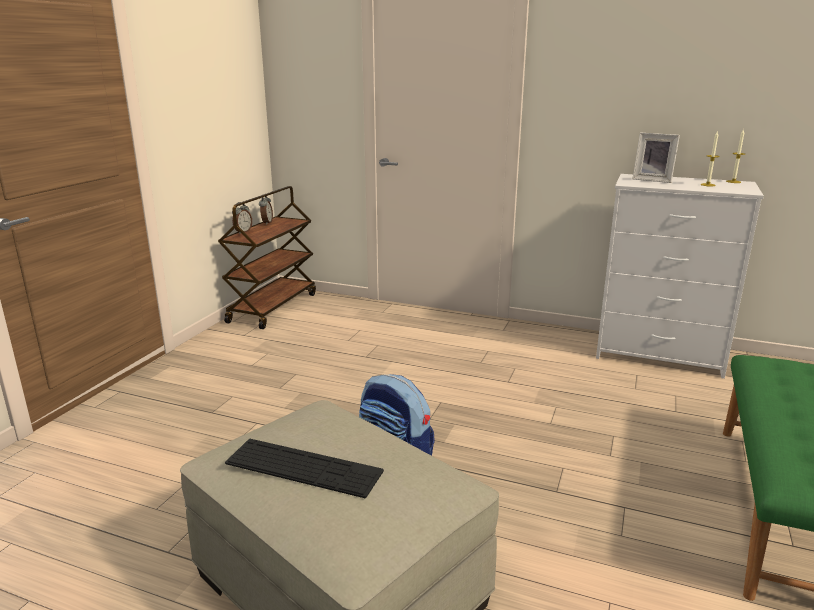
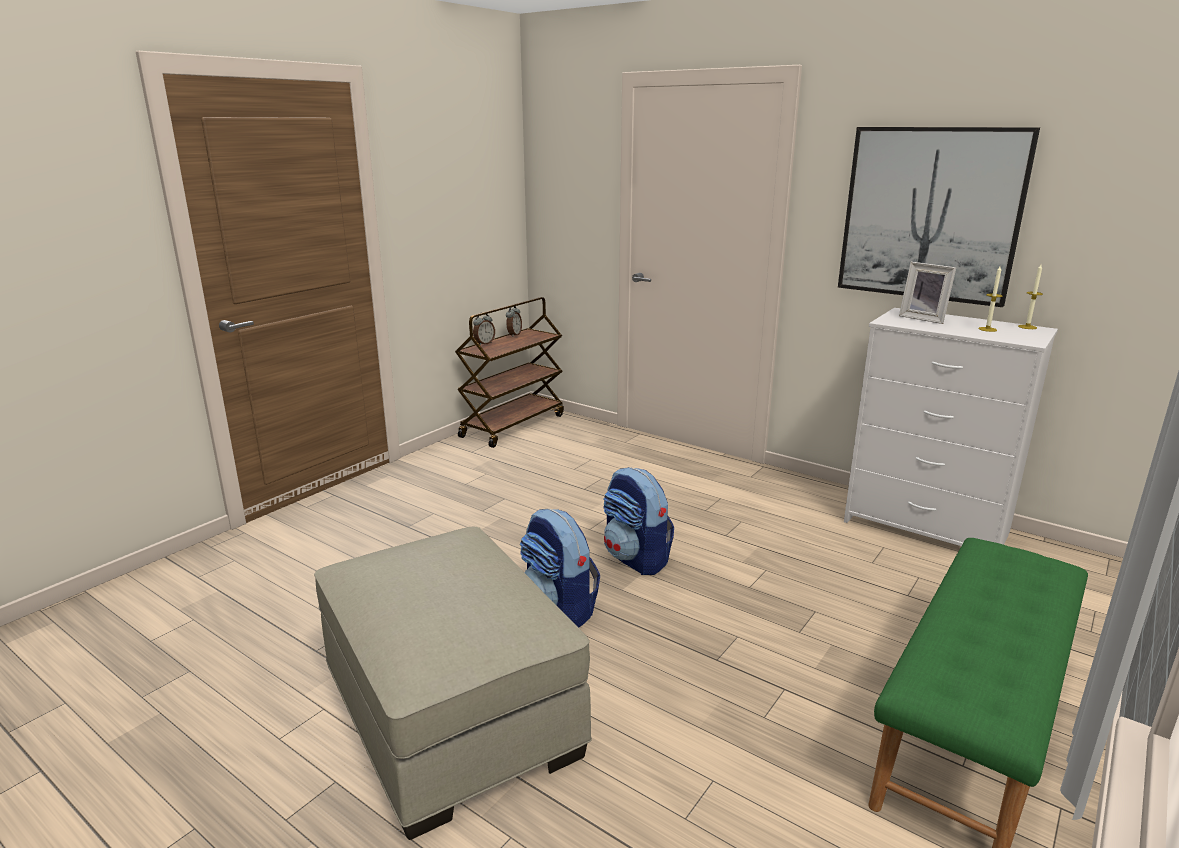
camera: 15 degrees right, 0 degrees up
(303, 467) = (411, 586): keyboard -> none
(443, 413) = (636, 559): none -> backpack
(647, 93) = (930, 214): none -> picture

